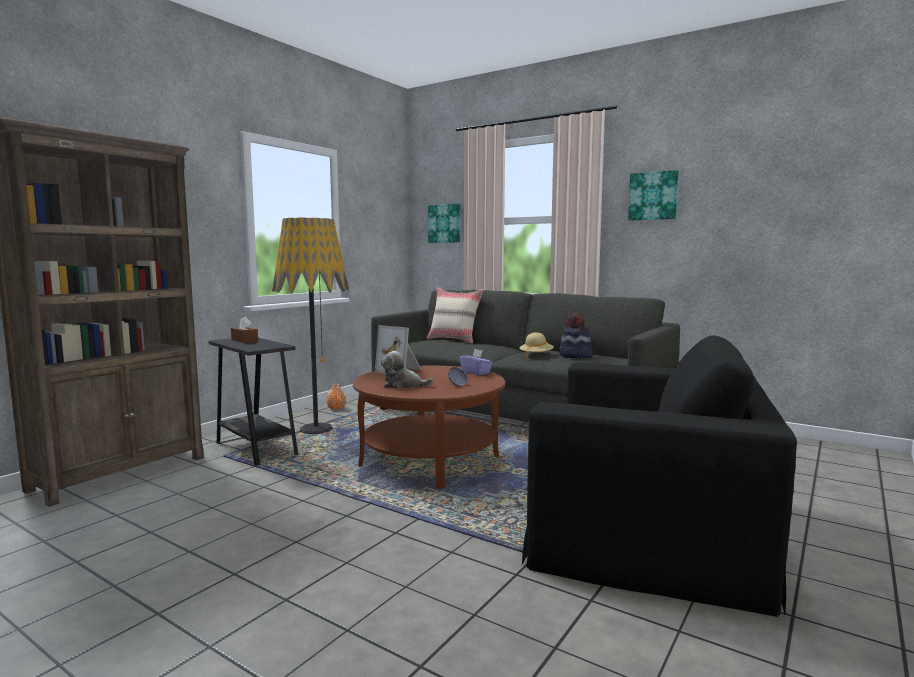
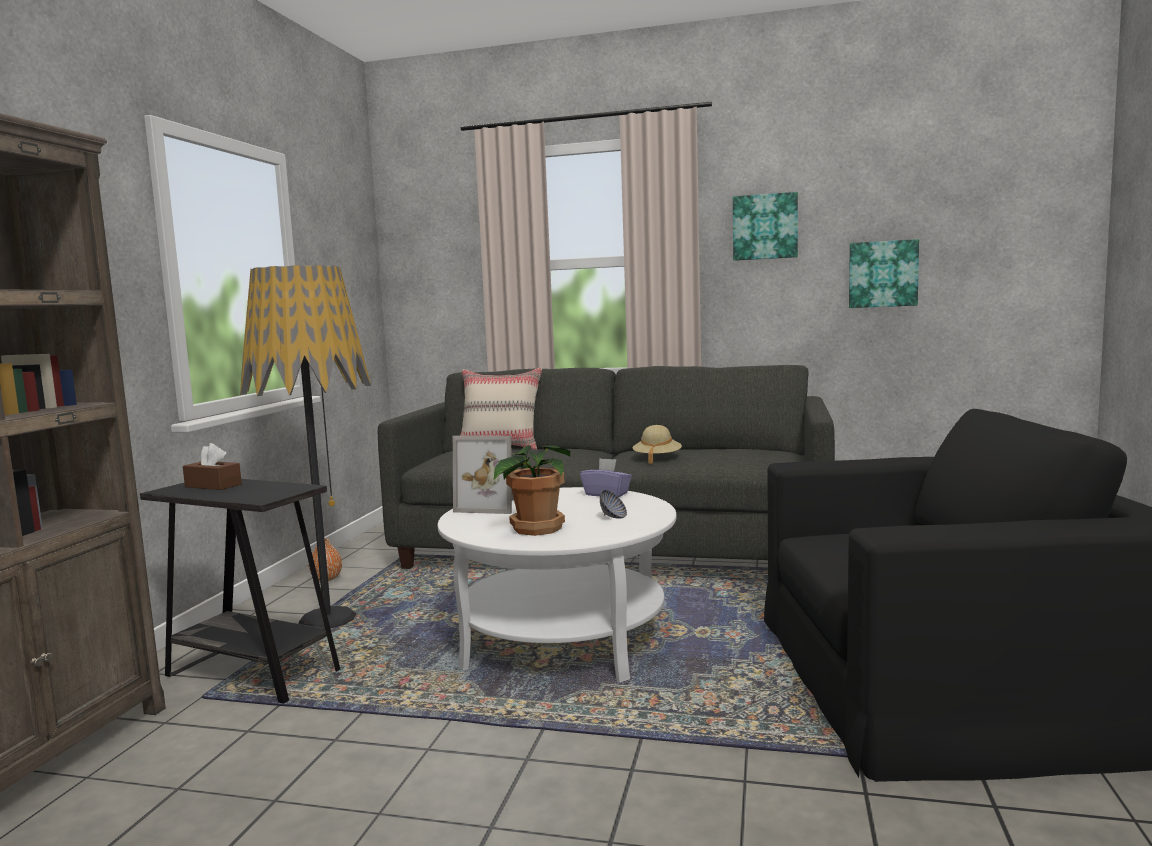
camera: 20 degrees left, 0 degrees up
(403, 385) = (535, 529): plush toy -> potted plant
(430, 461) = (563, 640): brown coffee table -> white coffee table
(445, 223) = (445, 271): picture -> picture (882, 274)
(575, 356) = (713, 454): hat -> none

